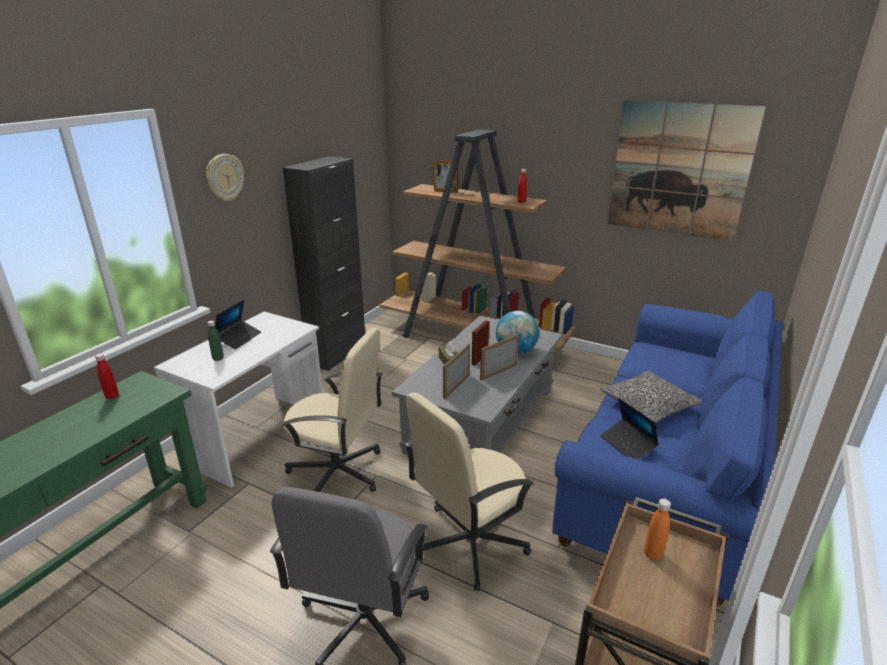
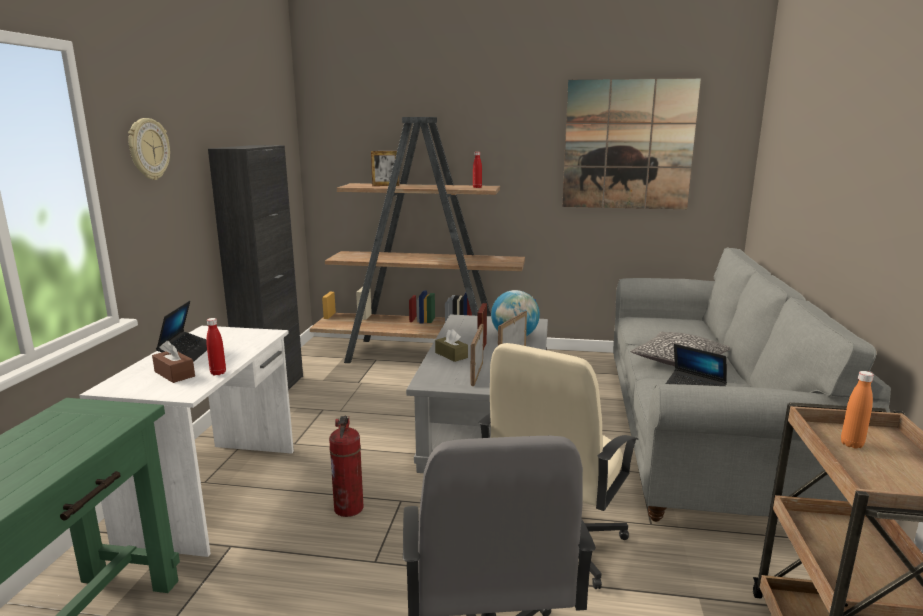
camera: 20 degrees left, 10 degrees down
(112, 396) = (40, 429): red bottle -> red bottle (218, 373)
(218, 358) = (174, 374): green bottle -> brown tissue box
(338, 473) = (349, 508): beige office chair -> fire extinguisher
(665, 472) = (700, 436): blue sofa -> grey sofa

